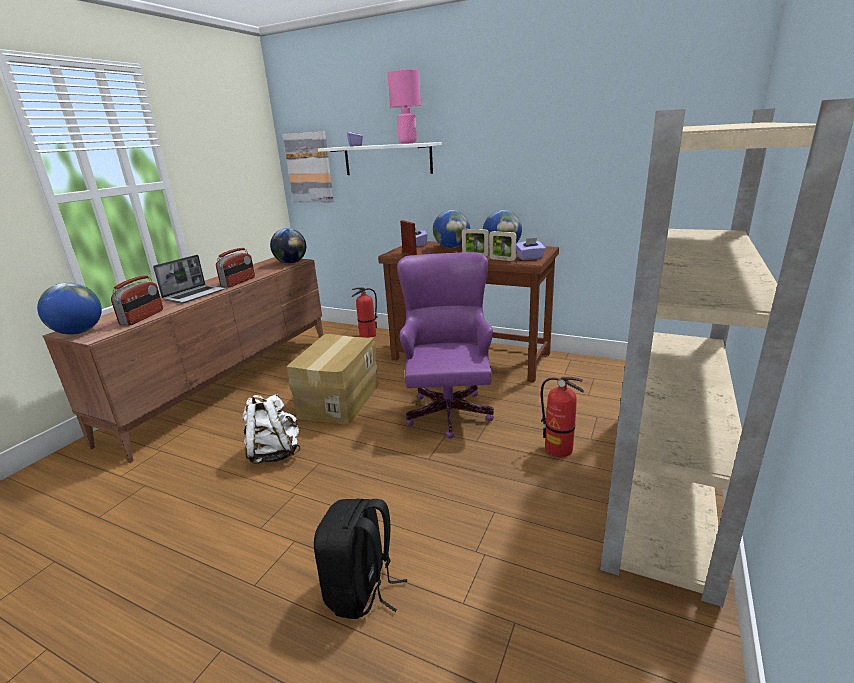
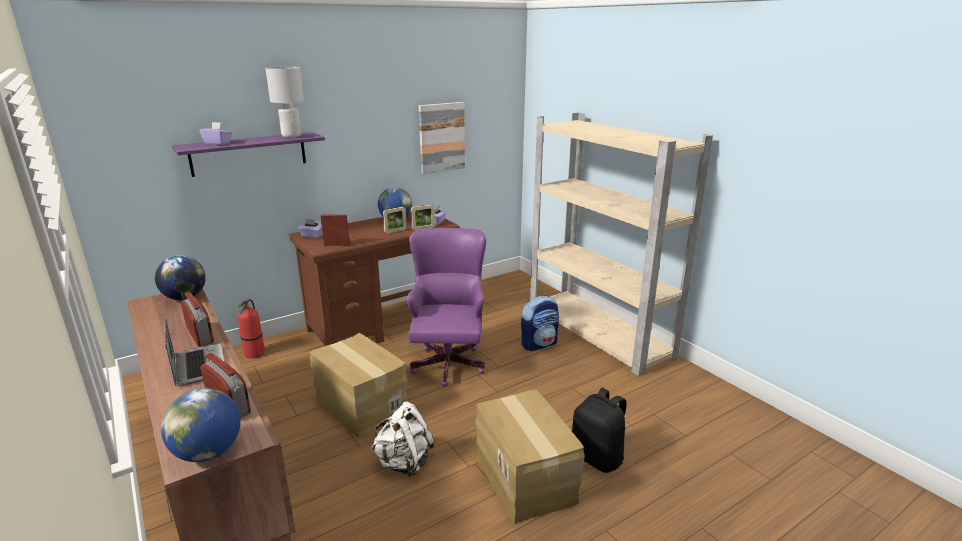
camera: 60 degrees left, 0 degrees up
(289, 539) = (526, 478): none -> cardboard box
(309, 168) = (124, 175): picture -> picture (441, 137)
(387, 159) = (249, 154): white shelf -> purple shelf
(407, 143) = (291, 137): pink table lamp -> grey table lamp
(448, 410) = (448, 362): purple office chair -> purple office chair turned 60 degrees clockwise
(451, 247) = (352, 230): globe -> none
(558, 449) = (539, 344): fire extinguisher -> backpack

